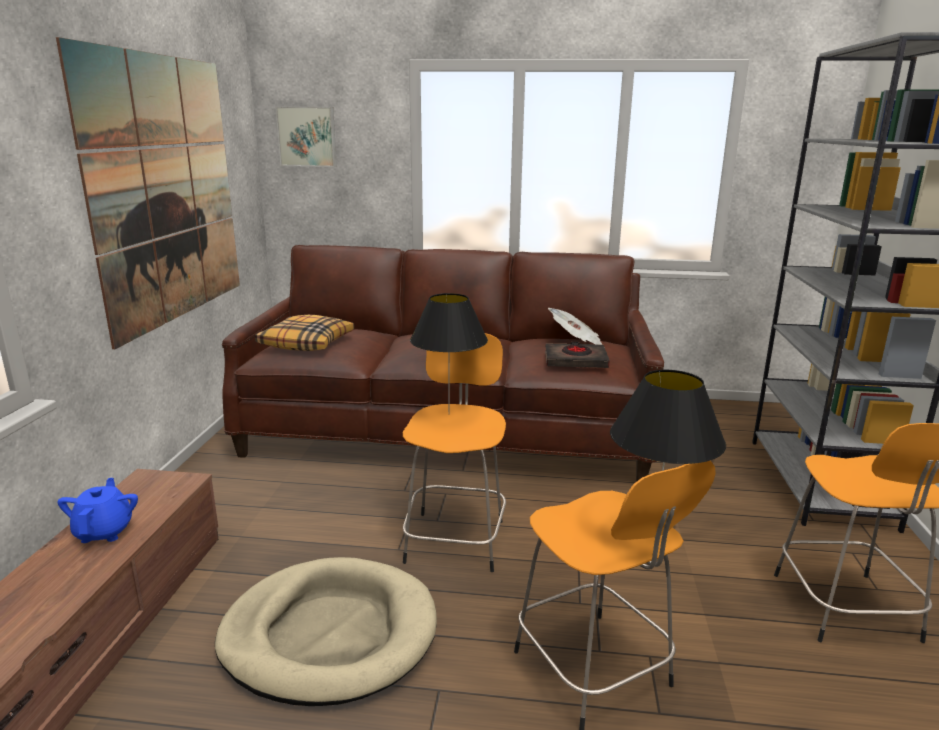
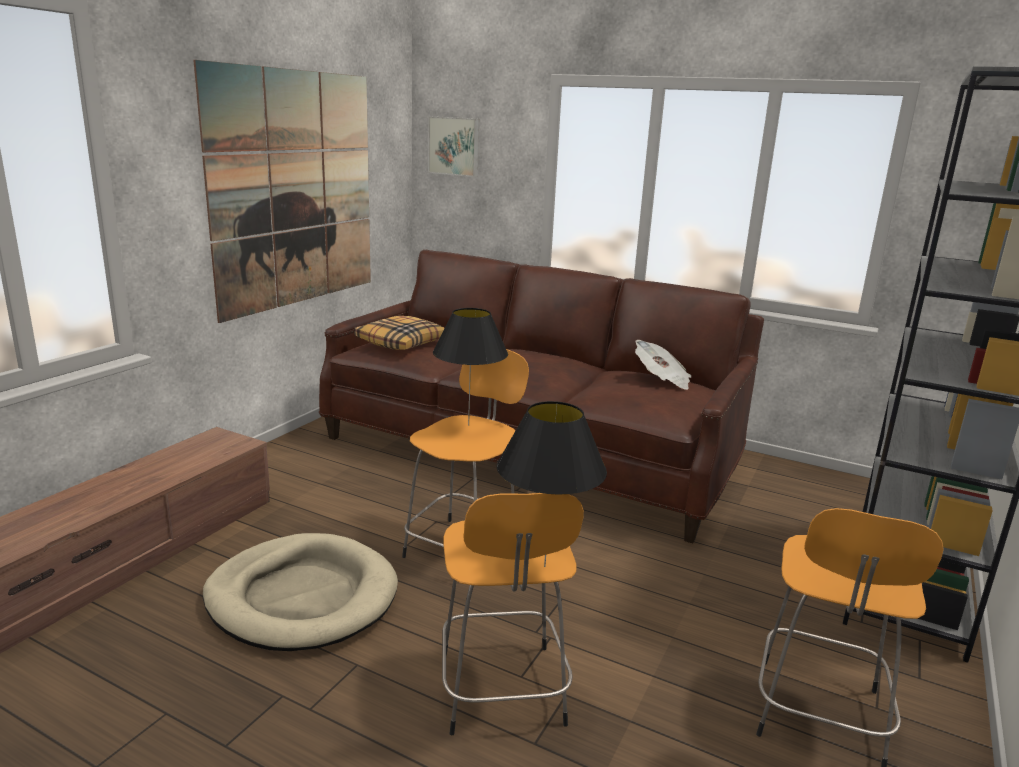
camera: 20 degrees right, 0 degrees up
(104, 532) = (159, 469): blue teapot -> none
(575, 360) = (639, 397): black book -> none

